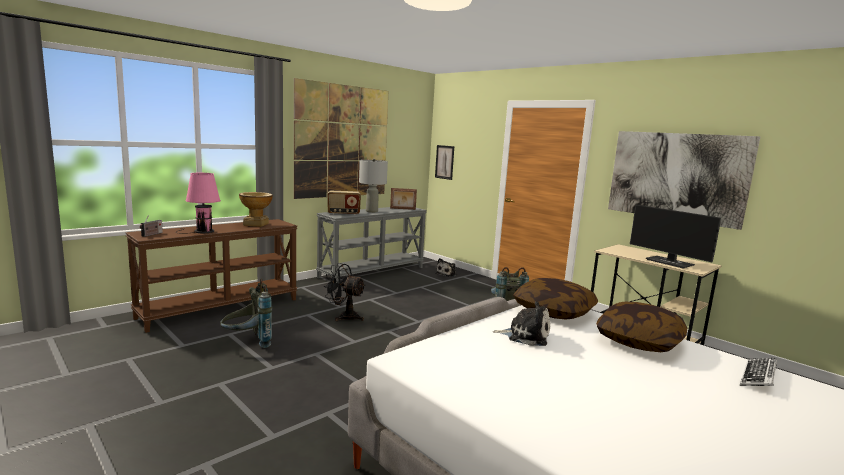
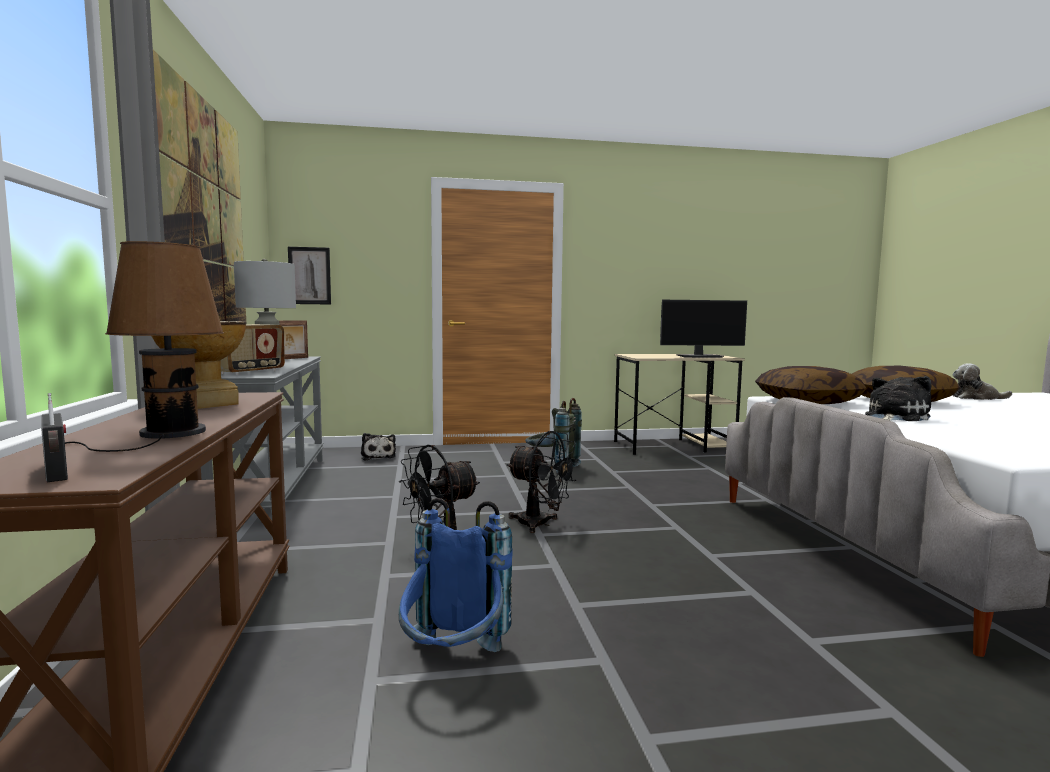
camera: 55 degrees left, 5 degrees down
(201, 231) = (166, 434): pink table lamp -> brown table lamp
(248, 343) = (453, 664): grey backpack -> blue backpack
(403, 328) = (540, 524): none -> black fan
(676, 176) = (662, 270): picture -> none
(758, 377) = (976, 398): keyboard -> plush toy

